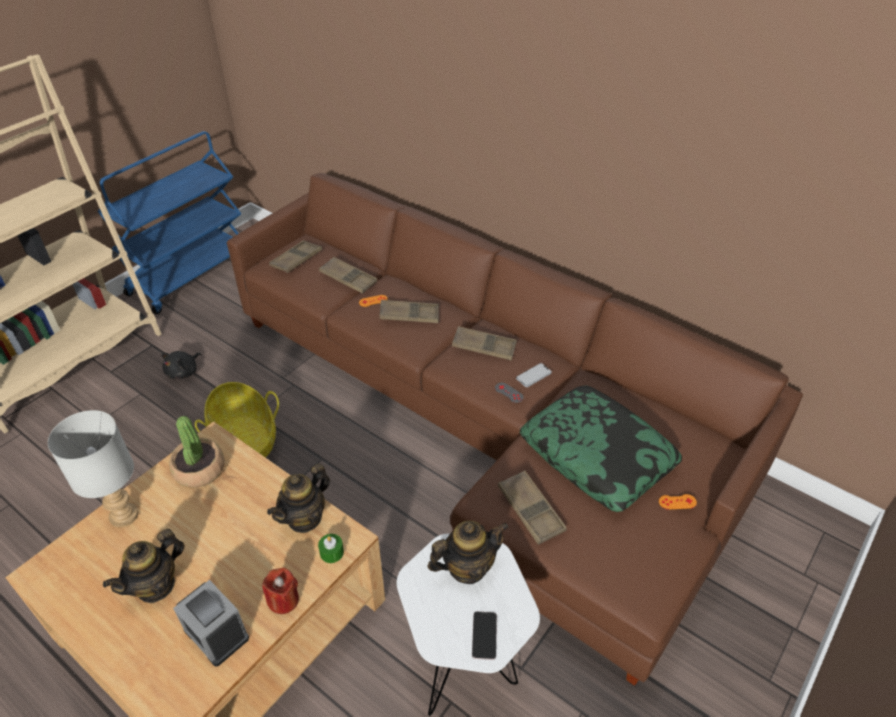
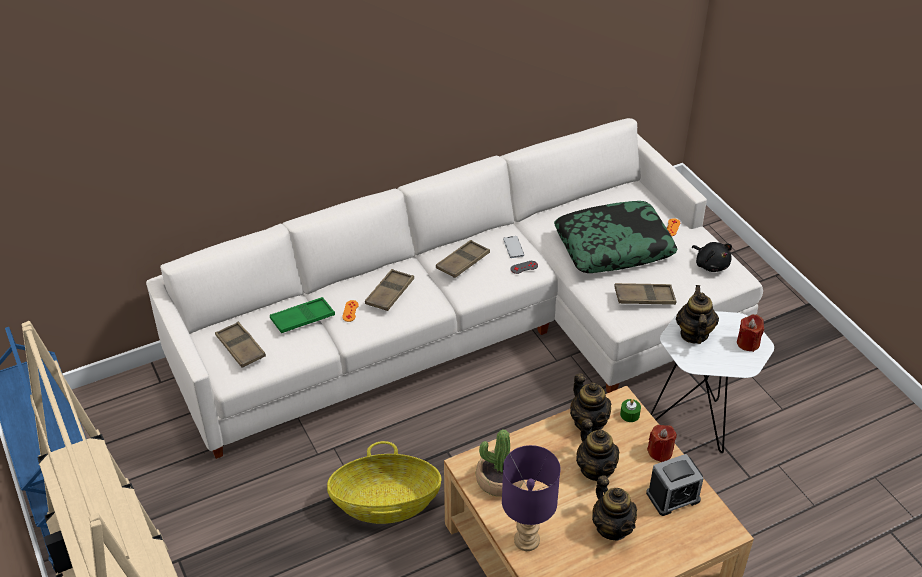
camera: 65 degrees left, 0 degrees up
(123, 516) = (527, 541): grey table lamp -> purple table lamp
(184, 372) = (249, 536): black plush toy -> black plush toy (711, 264)
(237, 545) = (596, 469): none -> teapot
(348, 279) = (302, 318): brown tray -> green tray
(484, 635) = (748, 343): phone -> red candle
(491, 423) = (475, 325): brown sofa -> white sofa

